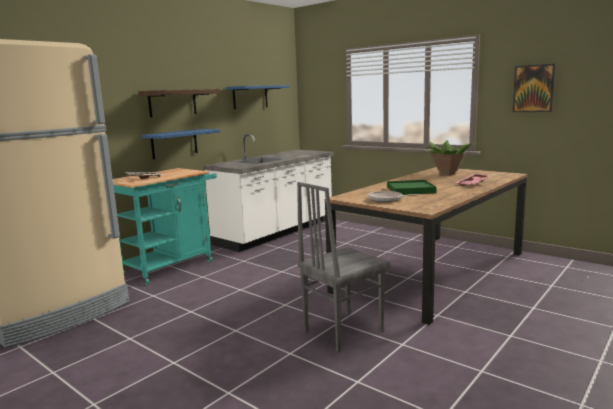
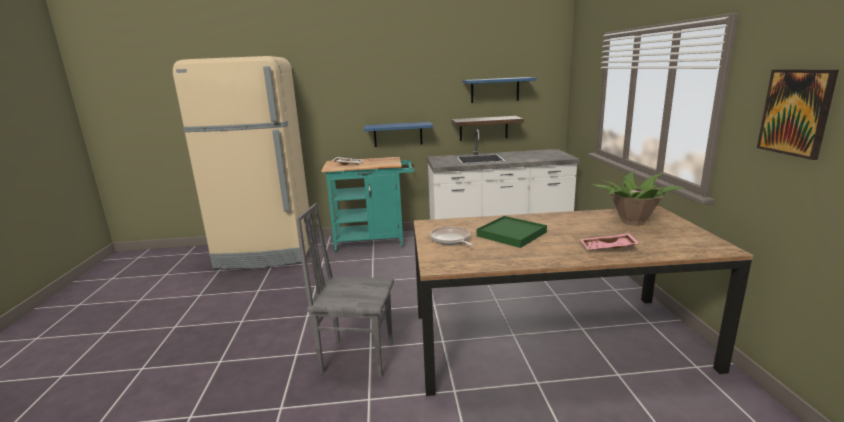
camera: 45 degrees right, 5 degrees up
(172, 103) = (398, 97): shelf -> shelf (483, 128)

